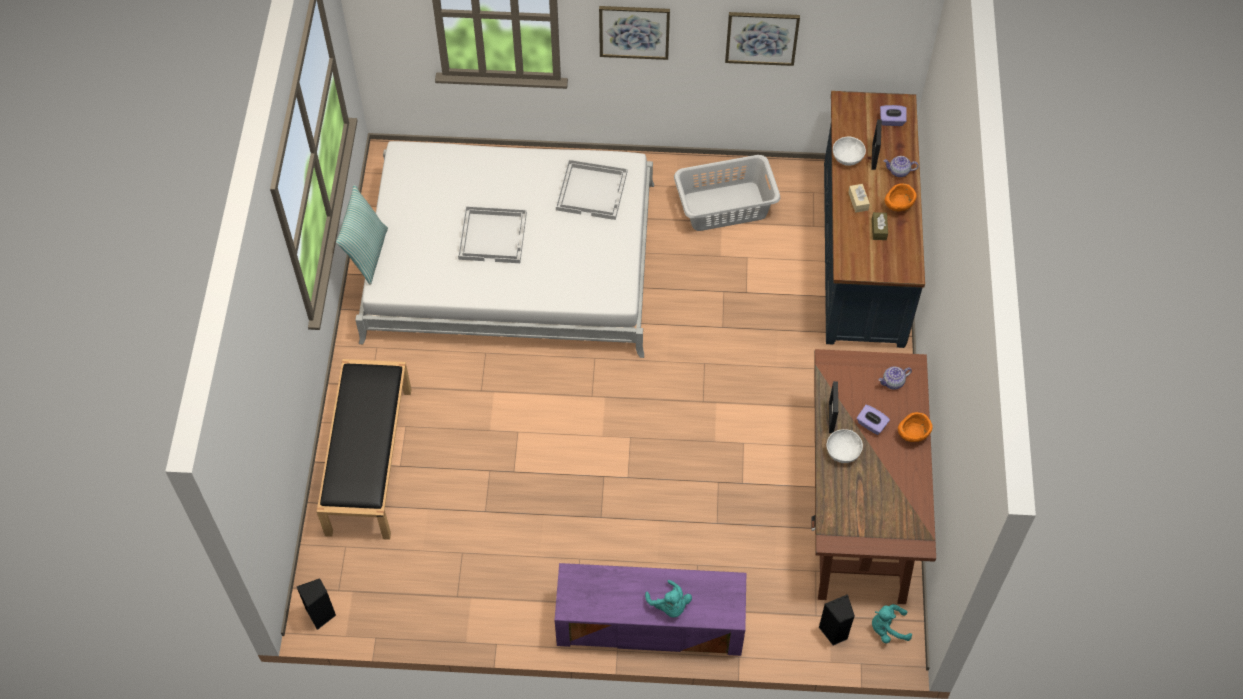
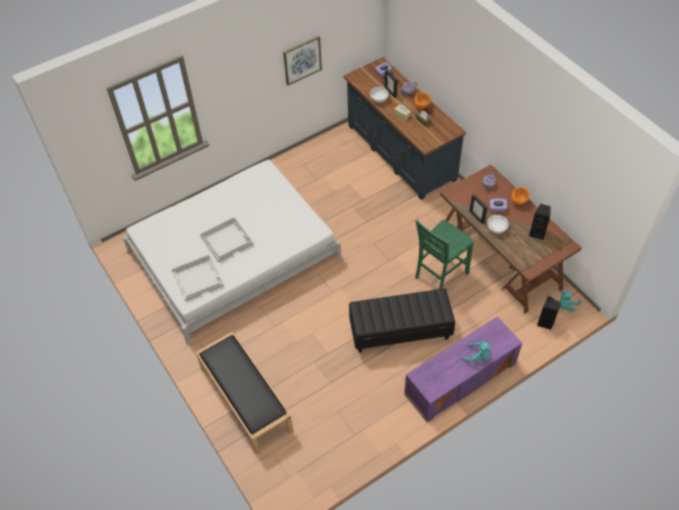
camera: 35 degrees left, 5 degrees down
(321, 615) = (291, 497): black speaker -> black speaker (537, 233)
(366, 254) = (164, 290): pillow -> none
(592, 190) = (258, 189): white tray -> white tray (198, 278)
(628, 508) = (400, 332): none -> black ottoman
(634, 31) = (236, 89): picture -> none
(725, 207) = (318, 168): grey laundry basket -> none
(751, 468) = (439, 275): none -> green chair

